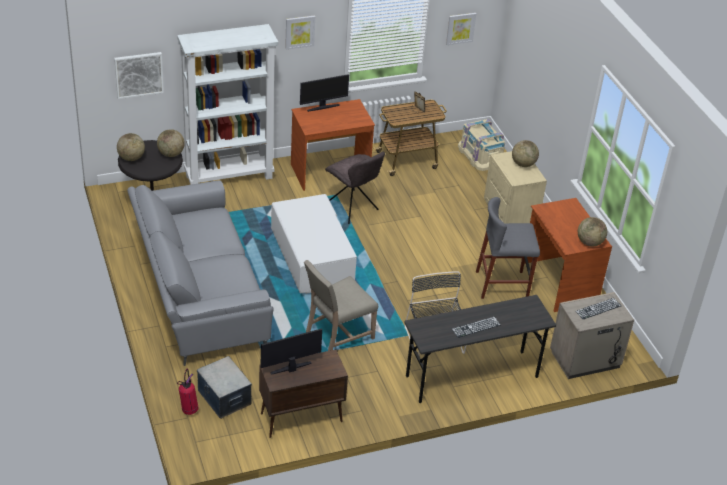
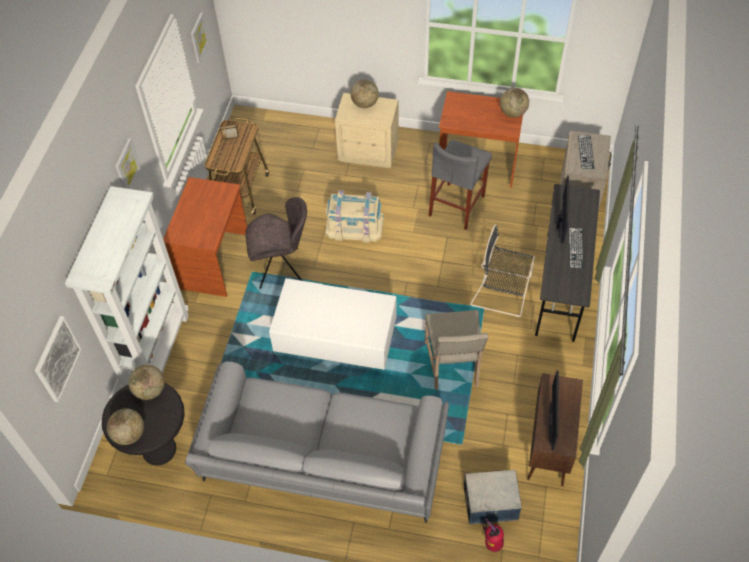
camera: 55 degrees left, 15 degrees up
(323, 107) = (179, 213): monitor -> monitor (559, 226)
(481, 154) = (272, 131): beige storage box -> beige storage box (354, 225)

